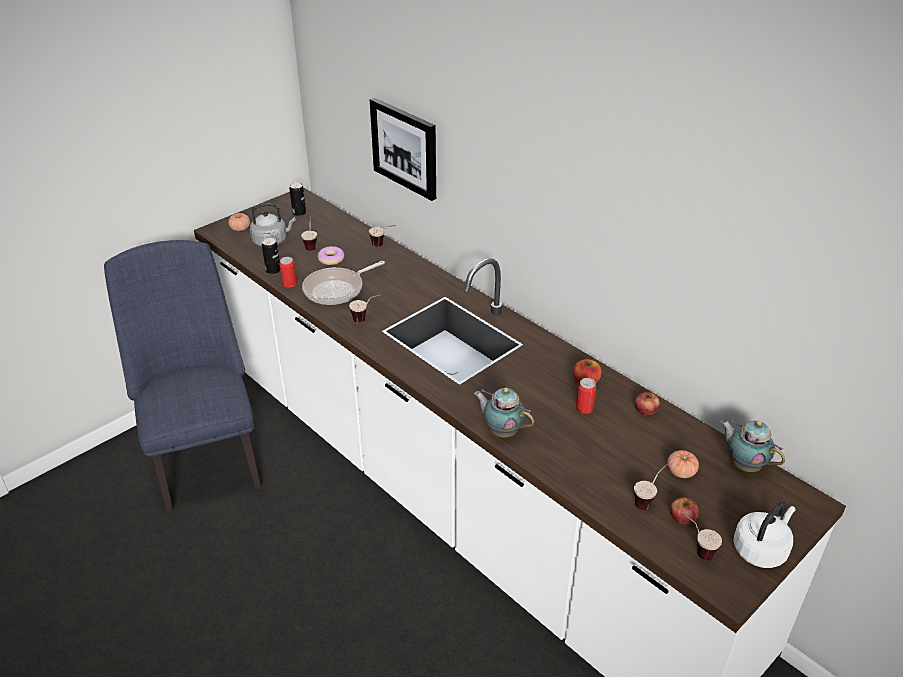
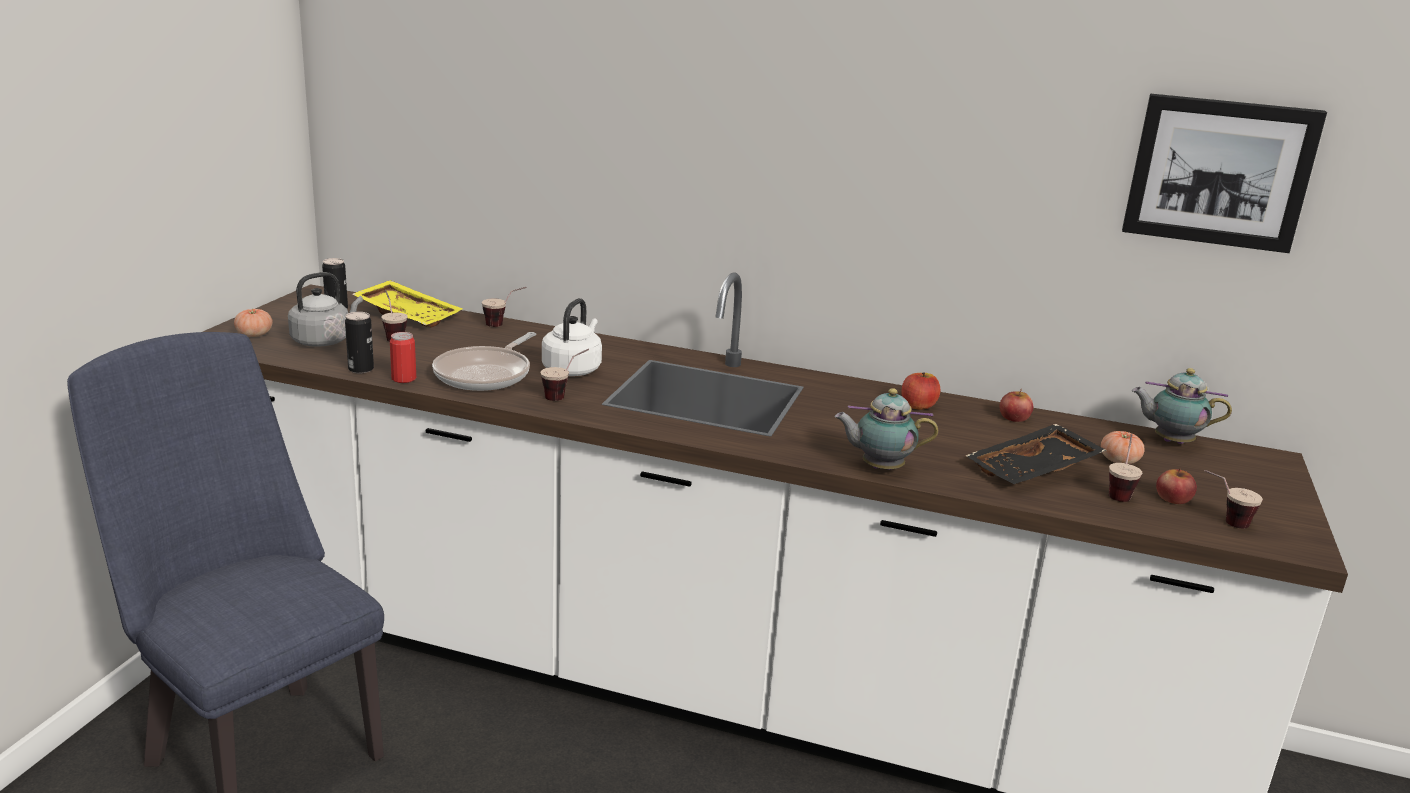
camera: 30 degrees left, 15 degrees down
(331, 259) = (441, 347): donut -> none
(335, 226) = (409, 315): none -> yellow tray
(405, 148) = (538, 163): picture -> picture (1219, 172)
(584, 408) = (947, 428): can -> none
(606, 463) = (1034, 470): none -> black tray
(761, 549) = (1280, 506): white kettle -> white kettle (573, 369)

